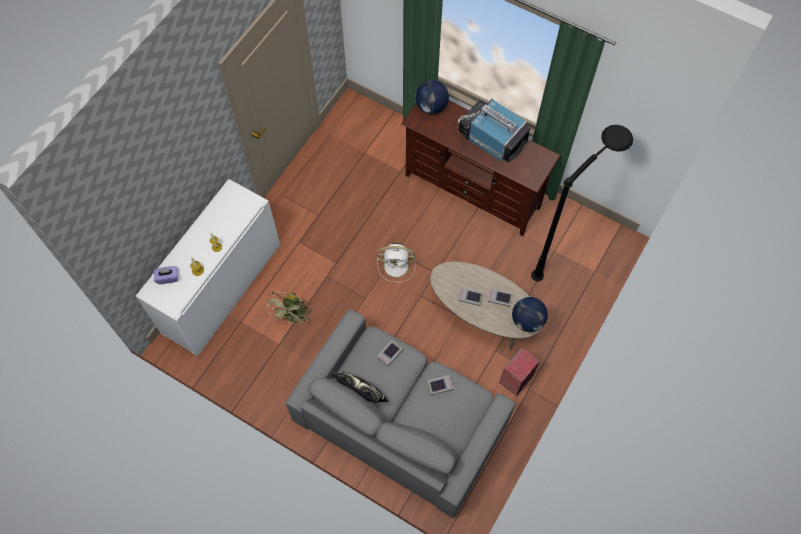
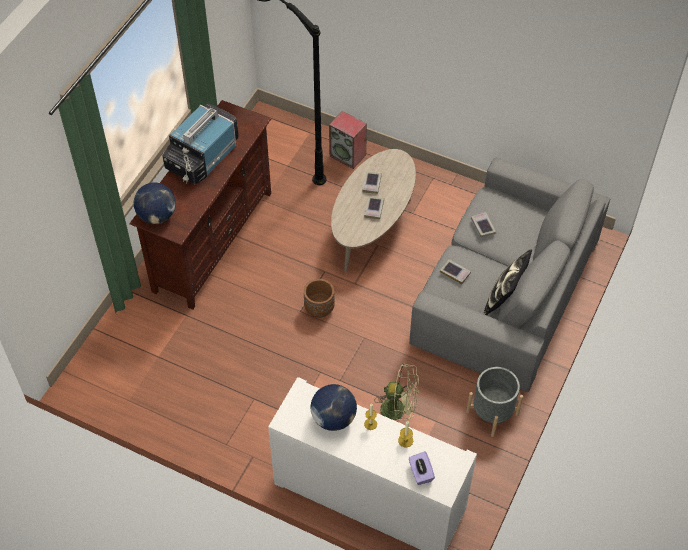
camera: 95 degrees left, 10 degrees down
(279, 389) = (492, 413): none -> grey planter
(397, 266) = (319, 308): white fan -> brown planter
(516, 379) = (442, 194): speaker -> speaker (348, 155)
(527, 321) = (395, 160): globe -> globe (333, 418)

